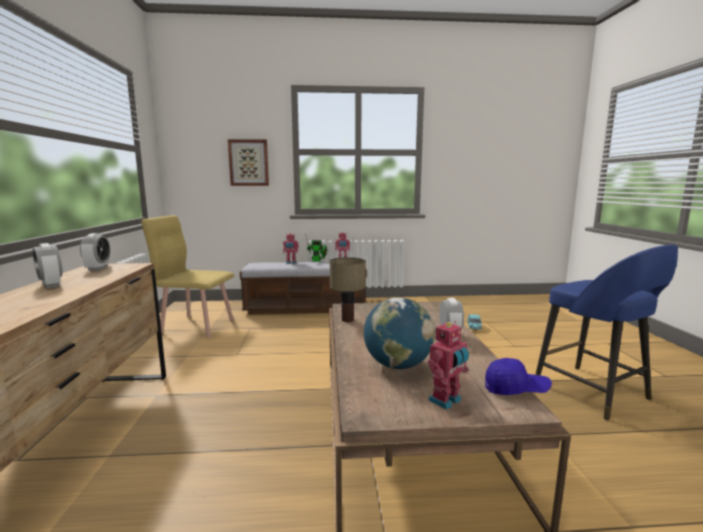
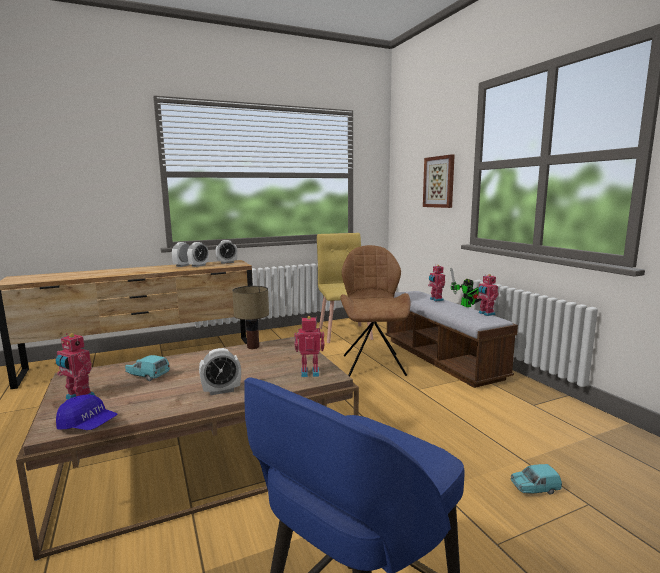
camera: 70 degrees right, 0 degrees up
(81, 279) = (198, 265): none -> alarm clock
(287, 329) = (373, 364): none -> brown chair
(397, 365) = (148, 376): globe -> turquoise toy car
(425, 309) = (310, 372): none -> toy robot
(515, 389) = (88, 425): blue cap -> blue cap turned 60 degrees counterclockwise

